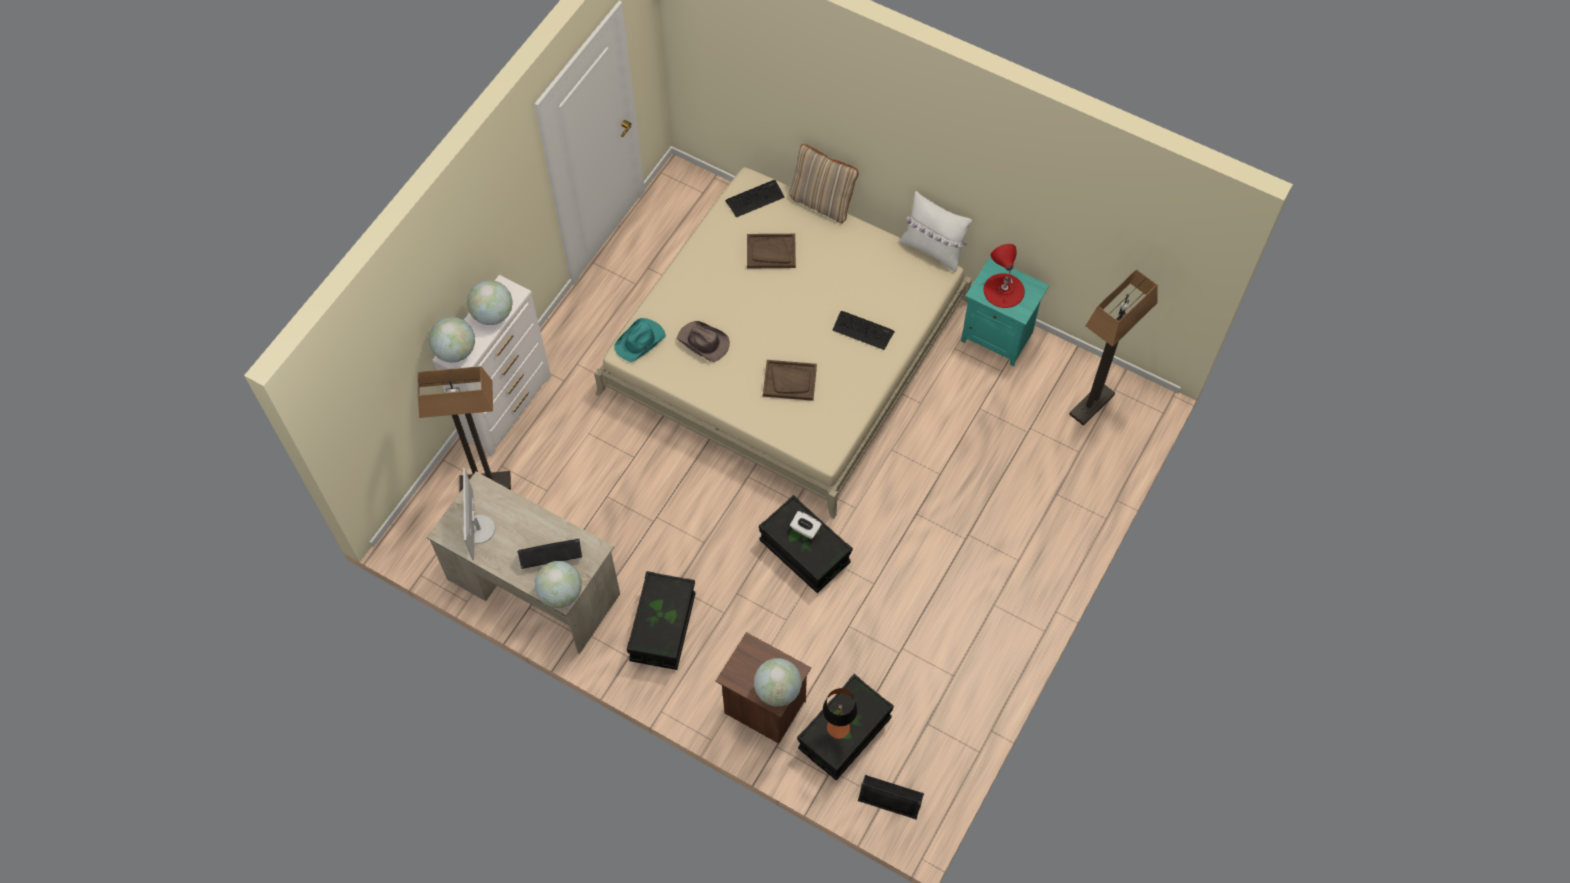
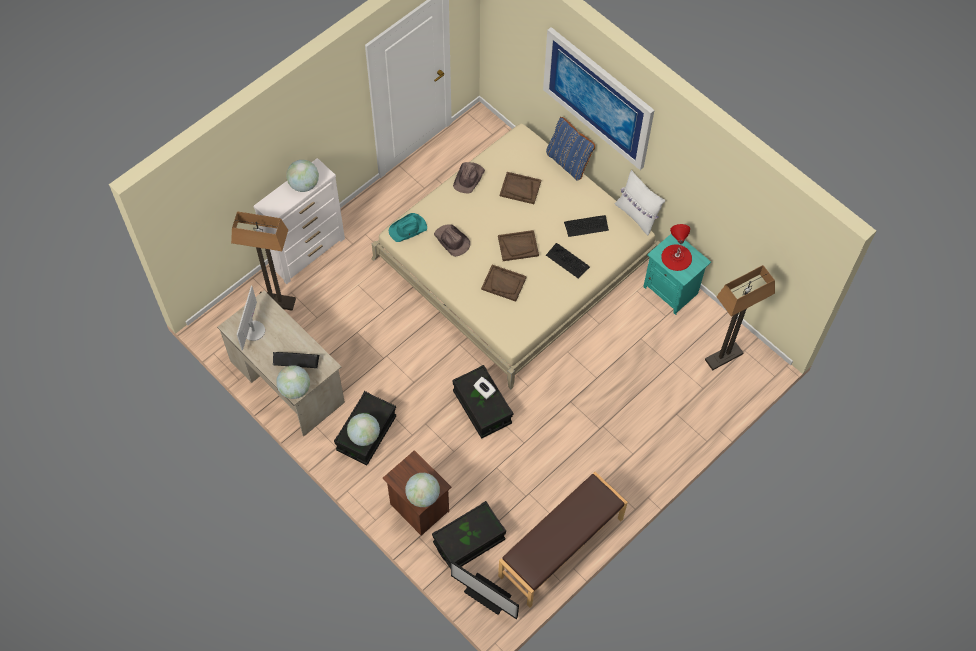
camera: 15 degrees right, 0 degrees up
(456, 351) = (271, 204): globe -> globe (364, 436)
(699, 255) = (469, 178): none -> brown hat
(755, 198) = (521, 148): keyboard -> keyboard (586, 226)
(793, 327) = (518, 246): none -> brown tray
(822, 202) = (568, 162): beige pillow -> blue pillow
(838, 727) = (462, 535): table lamp -> none
(855, 104) = (598, 98): none -> picture
(890, 797) = (487, 594): black speaker -> monitor
(967, 708) = (561, 548): none -> brown bench

